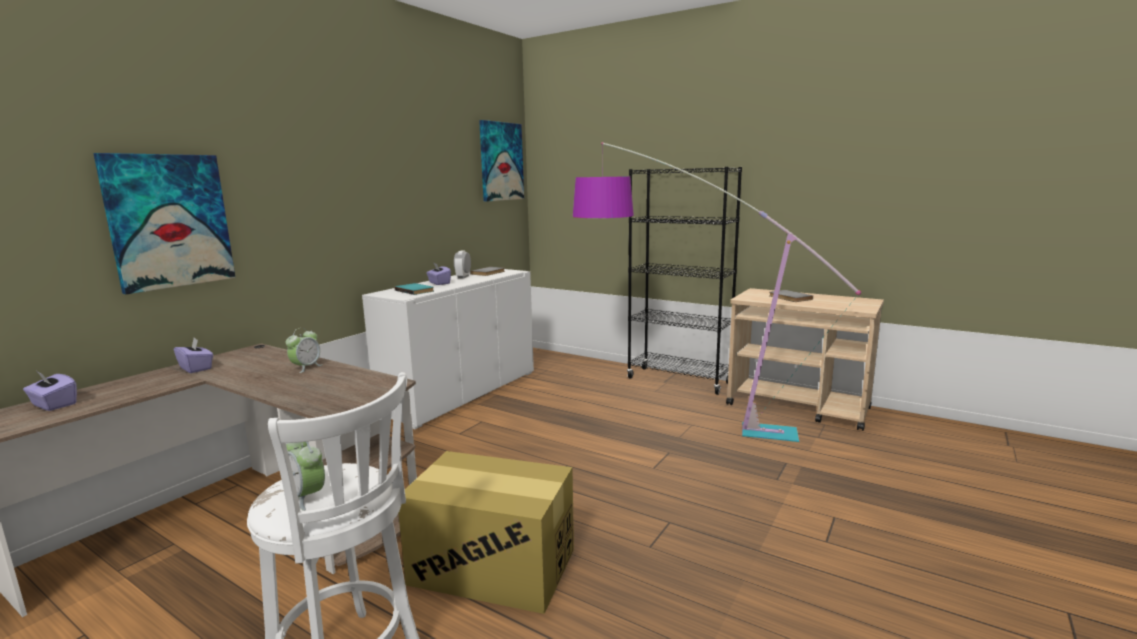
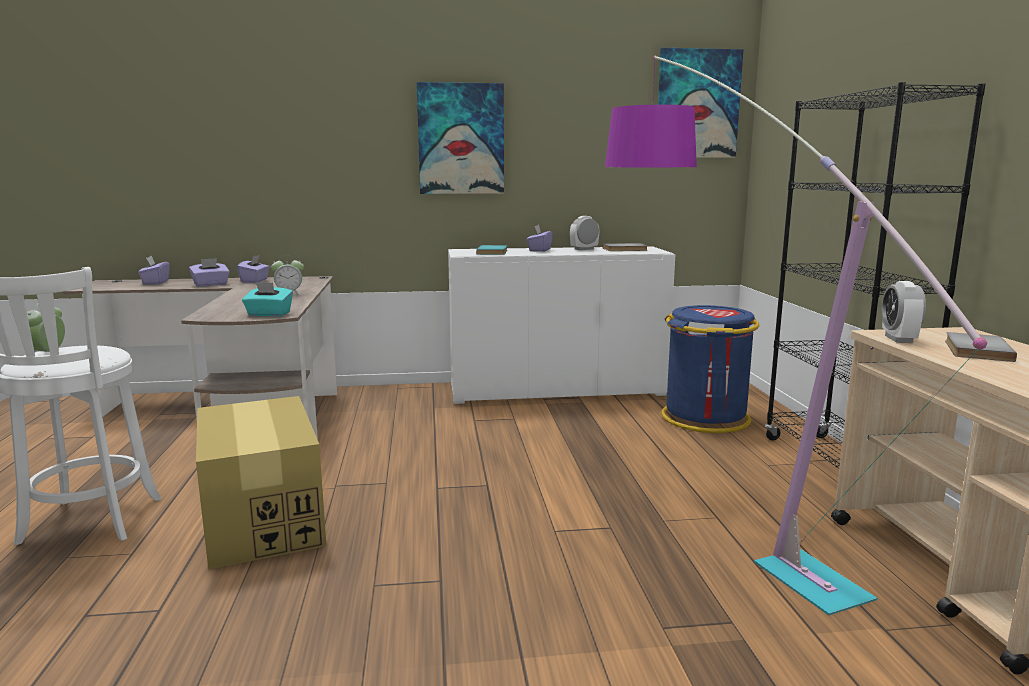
camera: 50 degrees right, 0 degrees up
(157, 385) = (211, 284): none -> purple tissue box
(169, 221) = (266, 156): picture -> picture (461, 139)
(380, 386) = (269, 314): none -> turquoise tissue box
(579, 378) = (705, 418): none -> blue trash can
(757, 299) = (898, 339): none -> alarm clock

